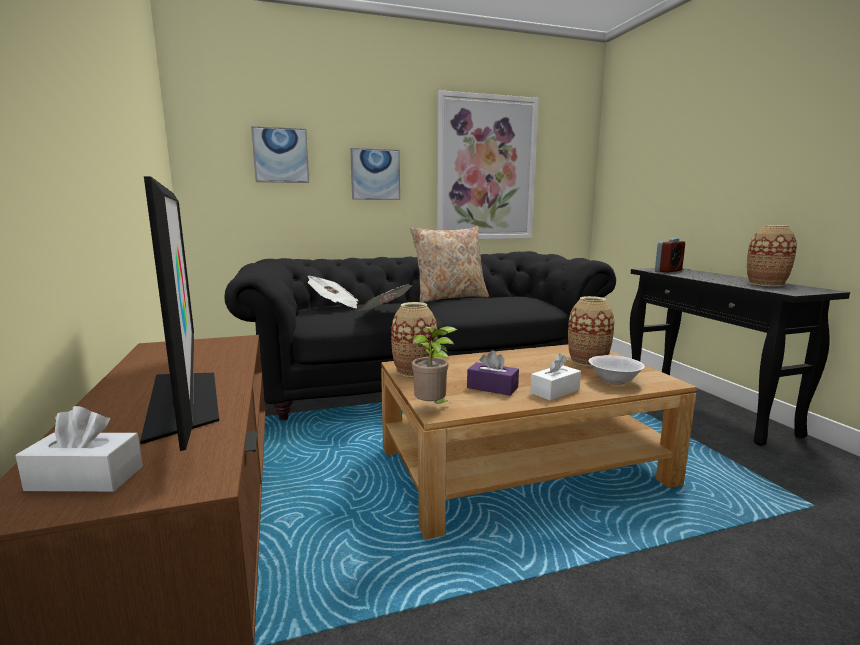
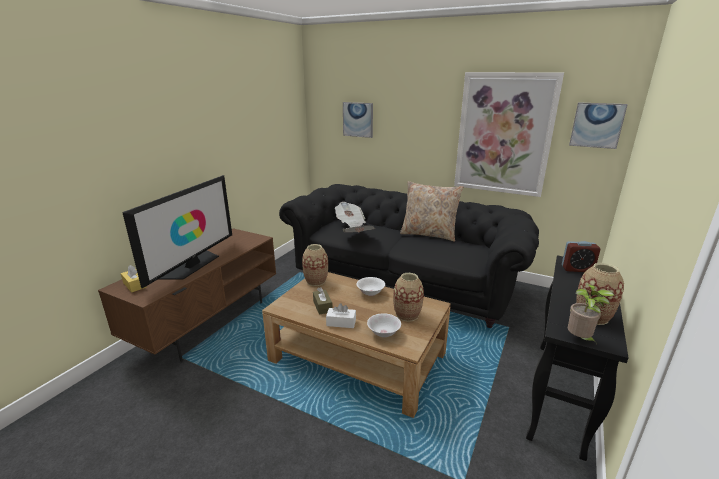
camera: 45 degrees right, 10 degrees up
(85, 478) = (134, 285): white tissue box -> yellow tissue box
(375, 174) = (414, 134): picture -> picture (597, 125)
(432, 407) = (279, 304): potted plant -> potted plant (579, 340)
(492, 387) = (322, 306): purple tissue box -> brown tissue box
(506, 359) = (370, 293): none -> white bowl

